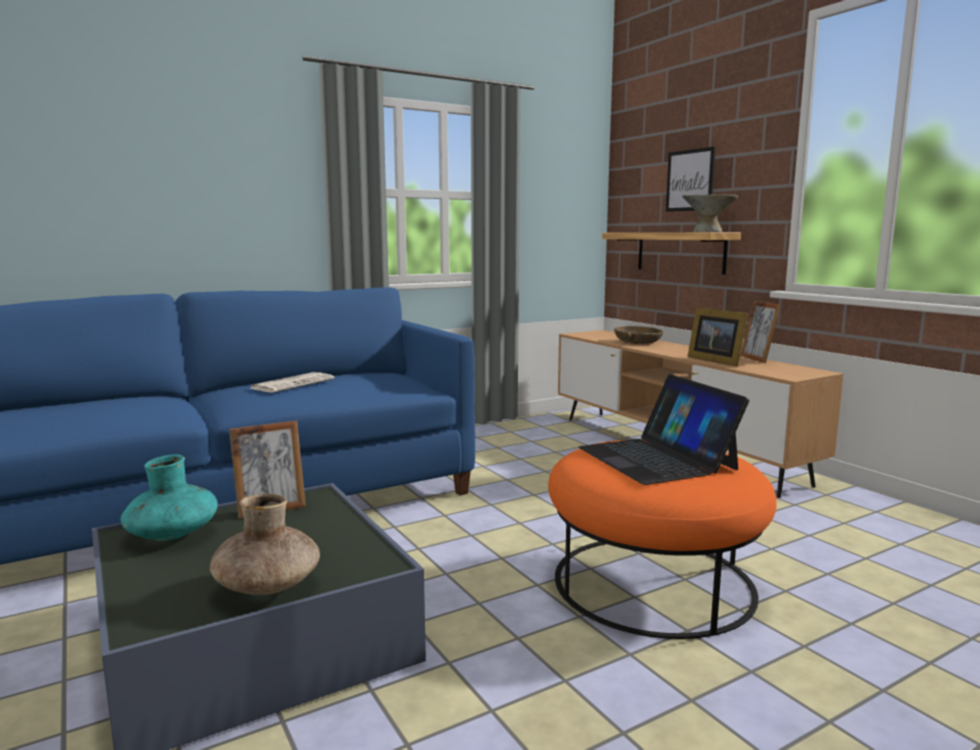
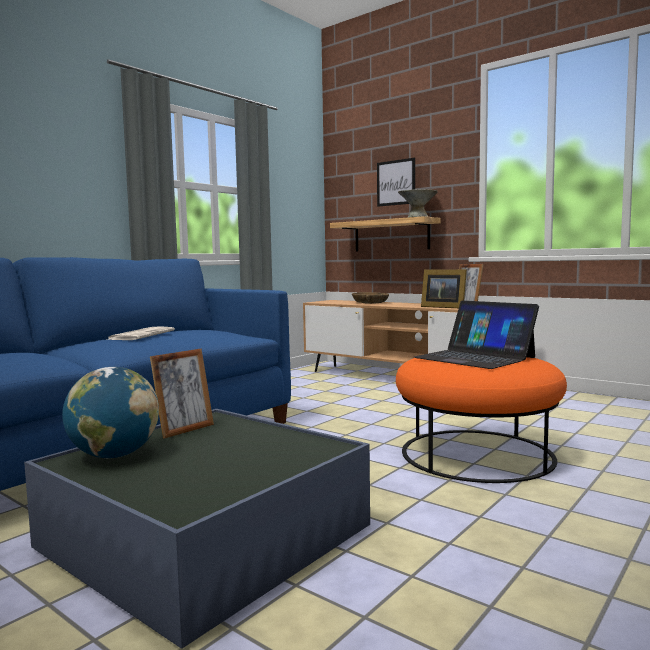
camera: 20 degrees left, 5 degrees down
(172, 534) = (114, 455): turquoise vase -> globe
(268, 585) = (259, 470): brown vase -> none

